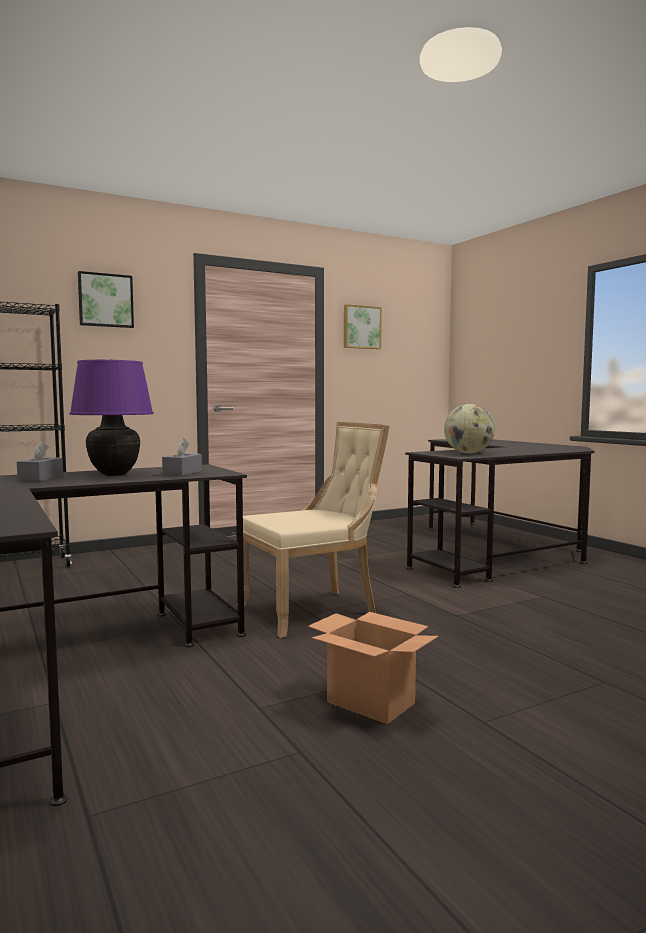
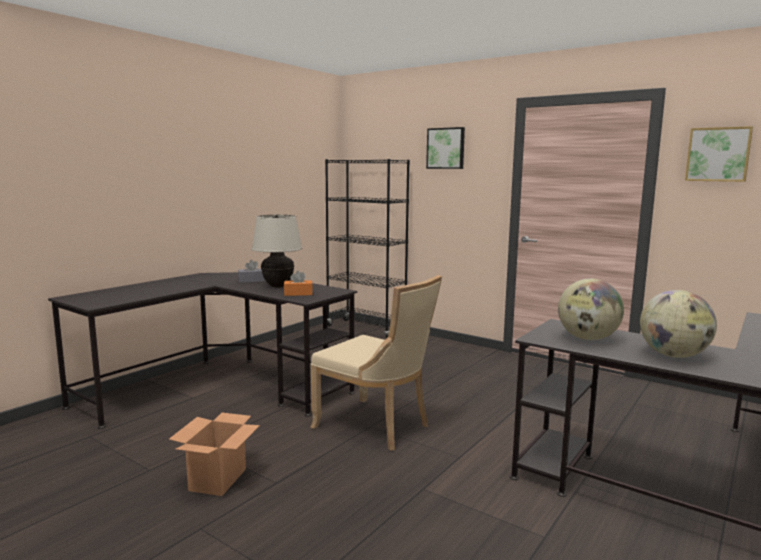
camera: 65 degrees right, 5 degrees up
(115, 474) = (278, 286): purple table lamp -> beige table lamp
(182, 473) = (298, 294): grey tissue box -> orange tissue box
(517, 451) = (673, 356): none -> globe

